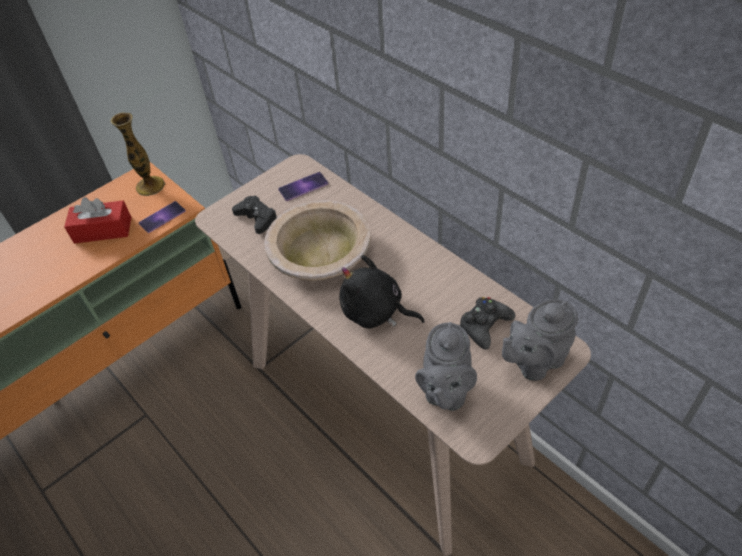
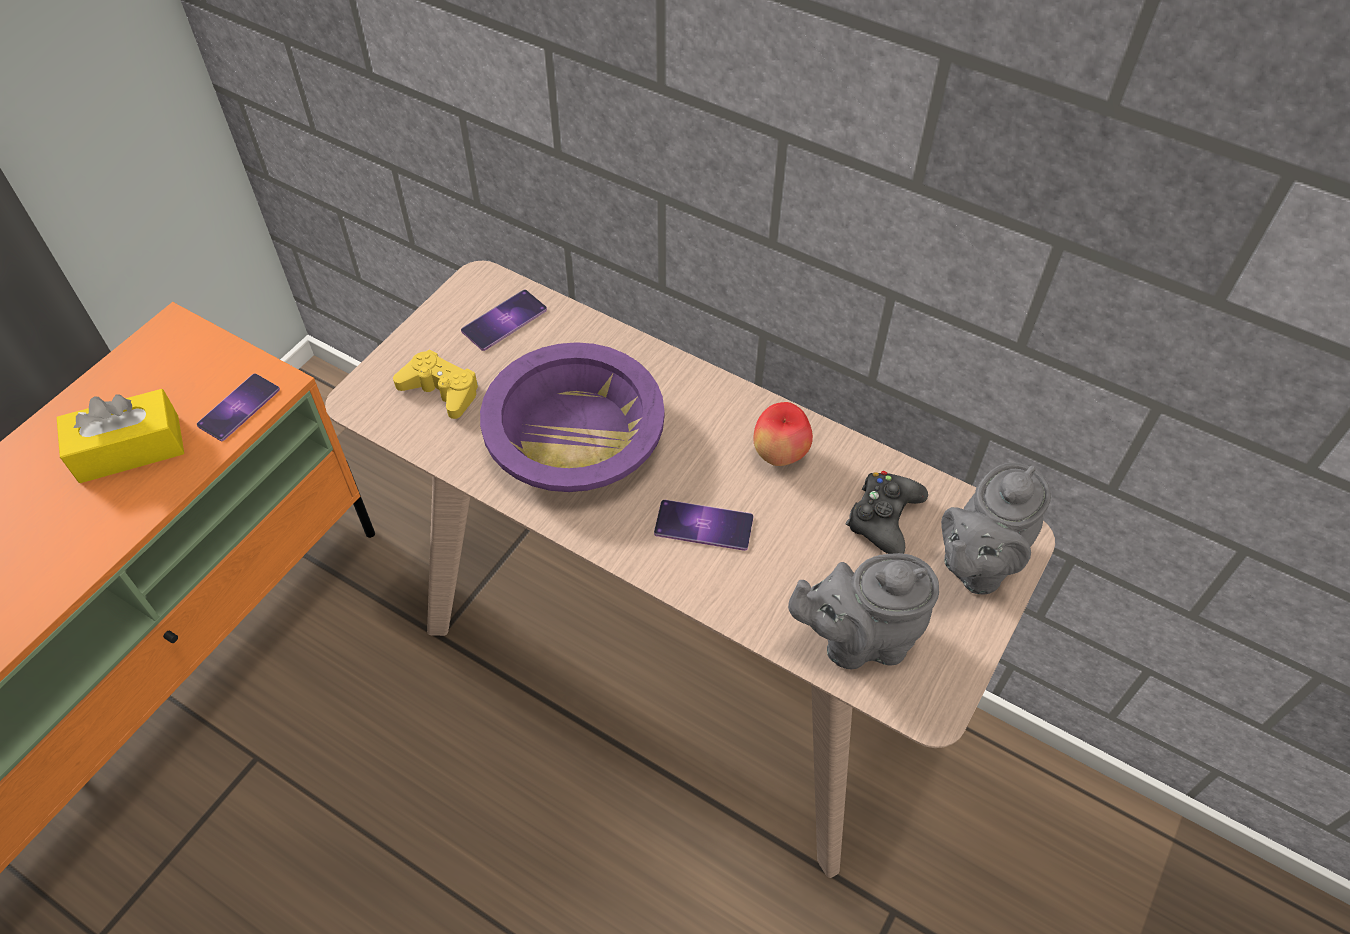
camera: 20 degrees left, 5 degrees up
(103, 230) = (130, 449): red tissue box -> yellow tissue box
(150, 186) = (194, 351): vase -> none
(257, 218) = (441, 390): black game controller -> yellow game controller
(320, 253) = (575, 437): beige bowl -> purple bowl
(376, 312) = (703, 525): black plush toy -> phone
(434, 280) = (780, 454): none -> apple
(445, 392) = (858, 639): grey teapot -> grey teapot turned 90 degrees clockwise

